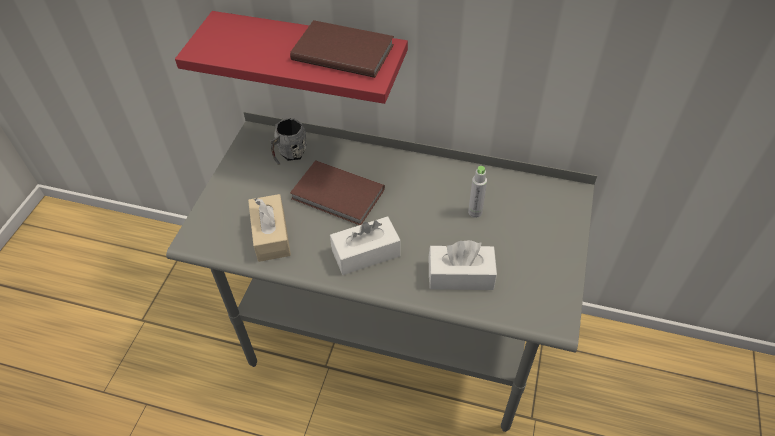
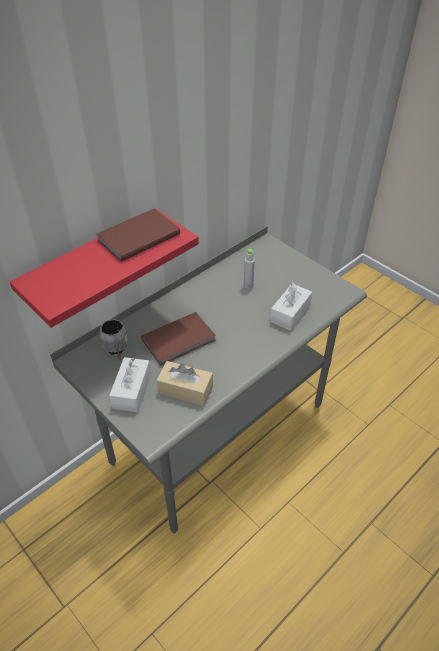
camera: 60 degrees left, 5 degrees down
(366, 253) = (241, 347): white tissue box -> white tissue box (132, 390)

